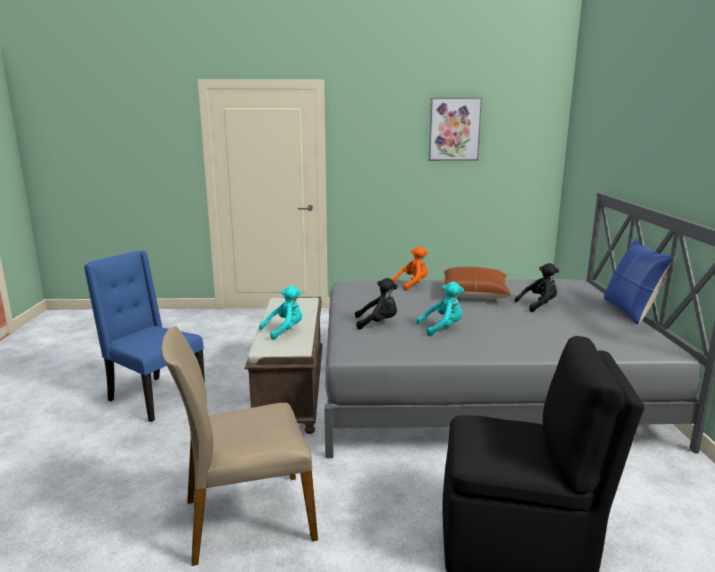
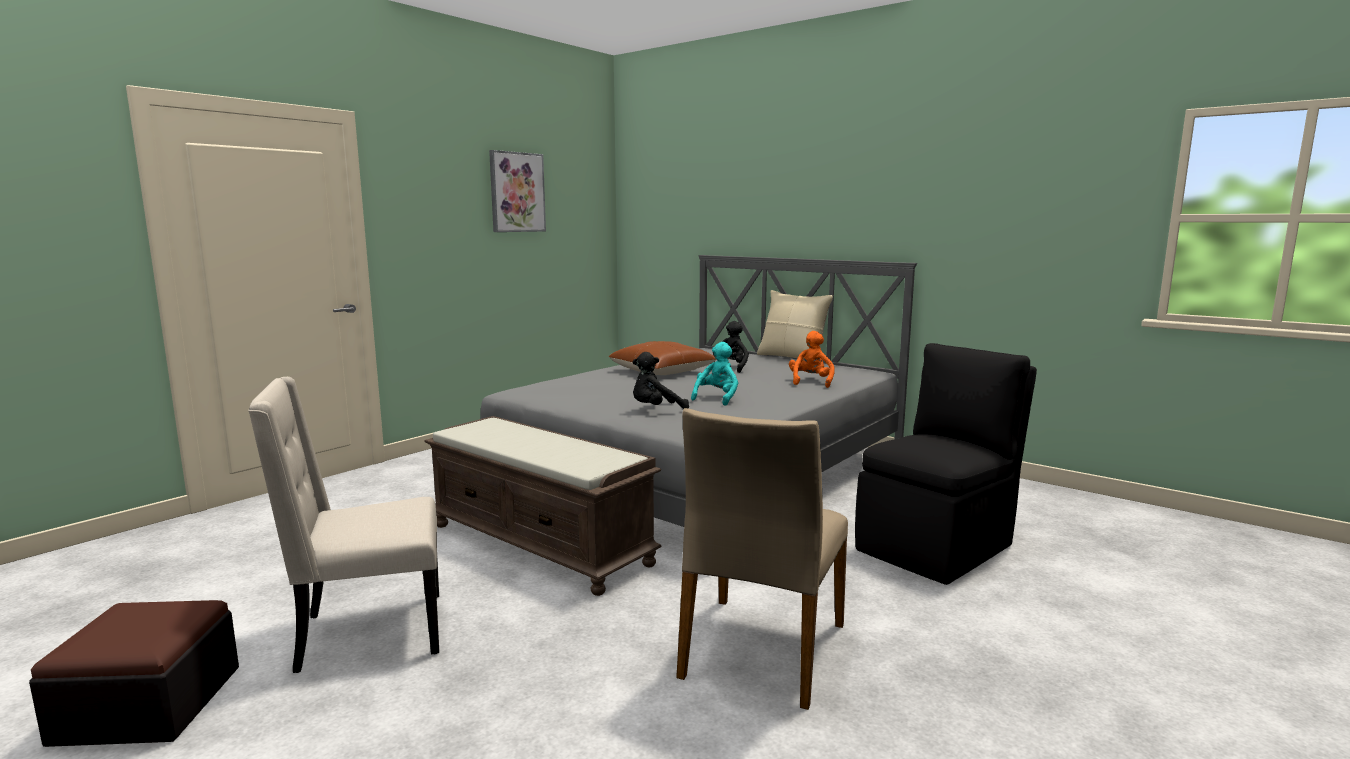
camera: 50 degrees left, 5 degrees down
(67, 387) = (148, 704): none -> ottoman
(154, 397) = (368, 633): blue chair -> beige chair
(285, 331) = (557, 450): turquoise plush toy -> none
(378, 323) = (656, 410): black plush toy -> black plush toy turned 150 degrees counterclockwise
(412, 285) = (589, 377): orange plush toy -> orange plush toy (811, 382)
(630, 311) = (792, 357): blue pillow -> beige pillow

